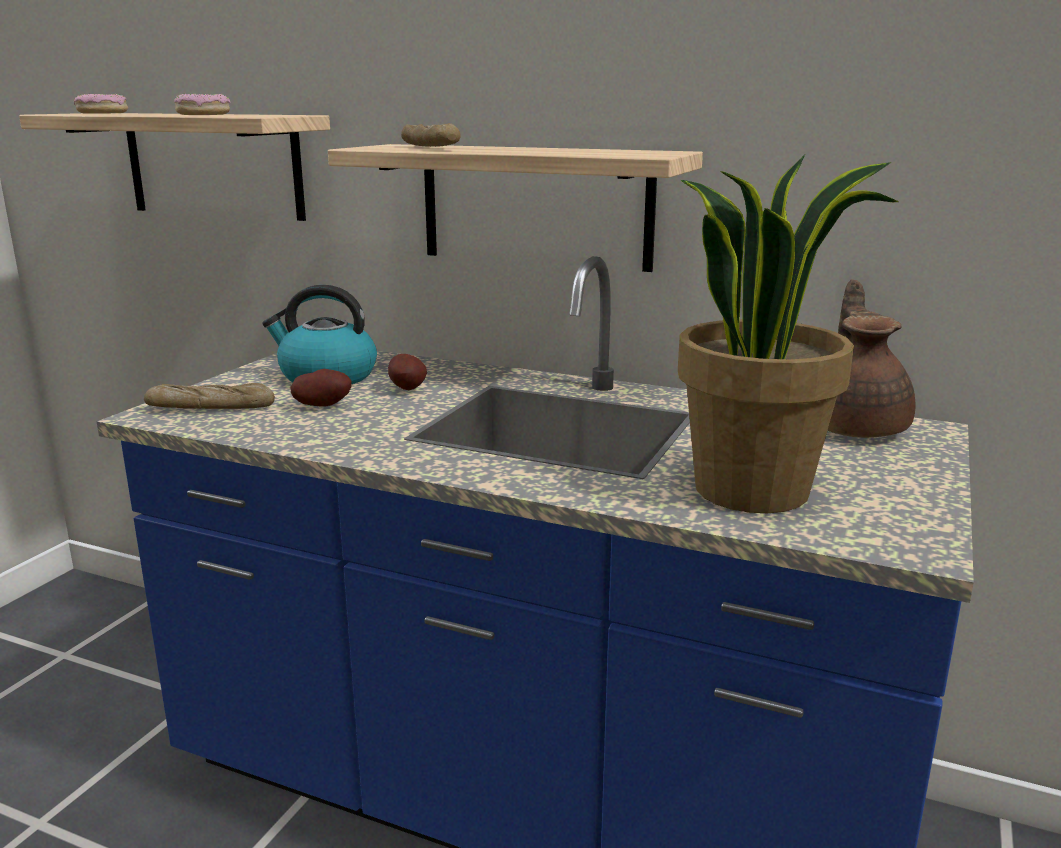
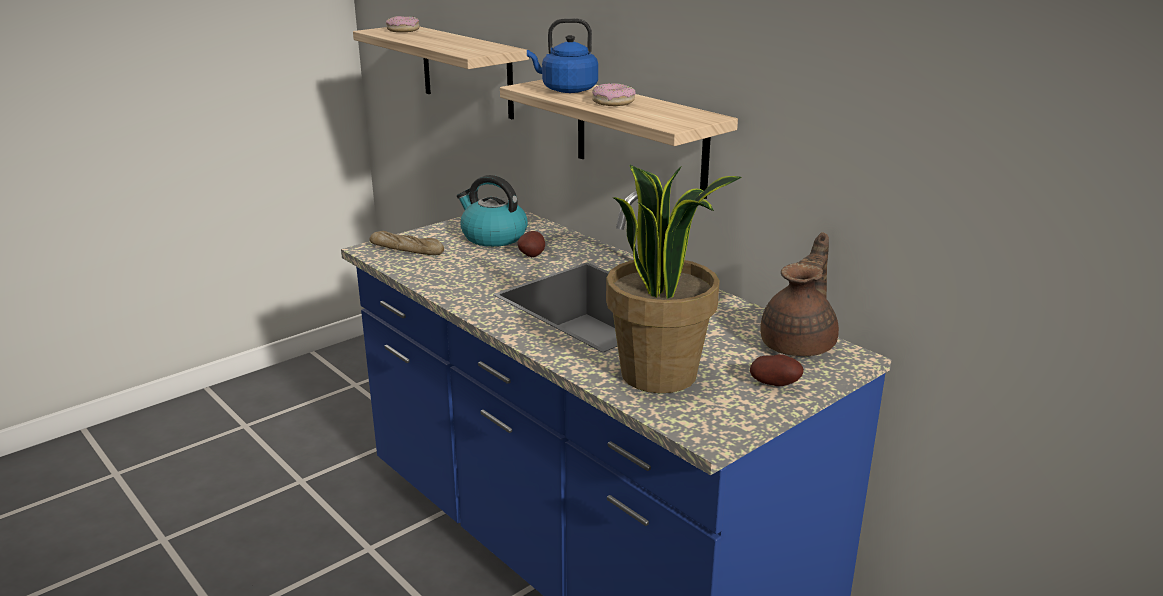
camera: 25 degrees right, 5 degrees up
(203, 114) = (449, 44): donut -> donut (613, 102)
(324, 406) = (470, 260): potato -> potato (775, 384)
(429, 147) = (566, 90): bread -> blue kettle

